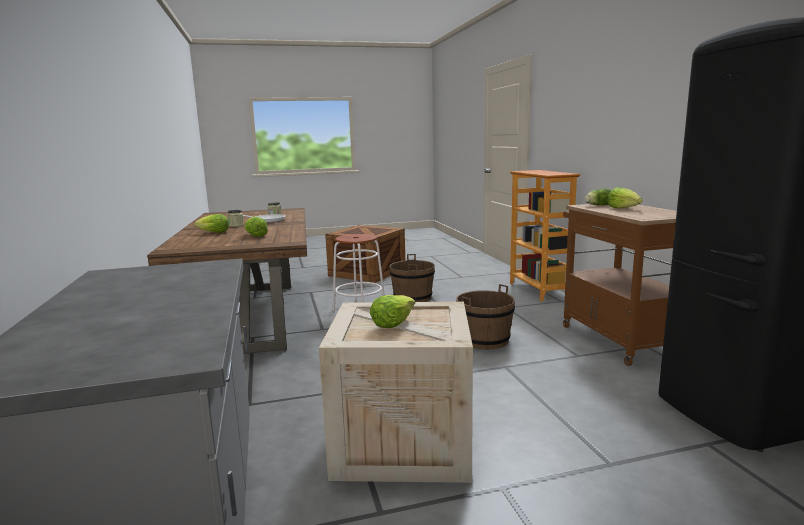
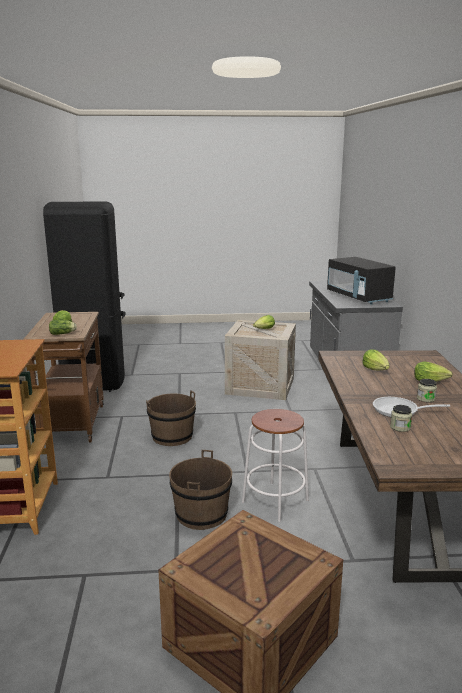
camera: 170 degrees left, 5 degrees up
(147, 287) = (358, 297): none -> black microwave

